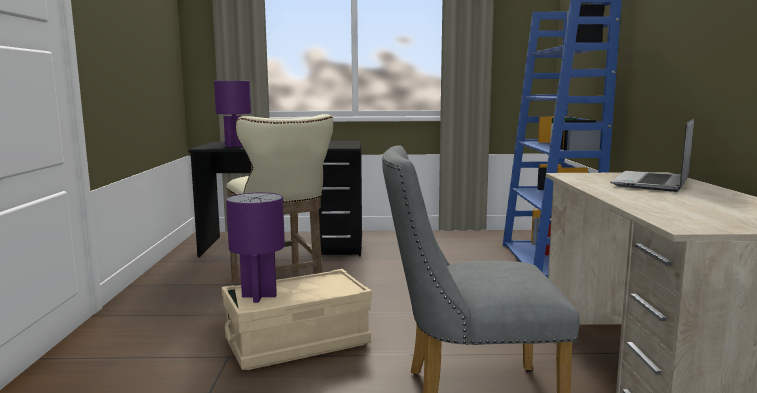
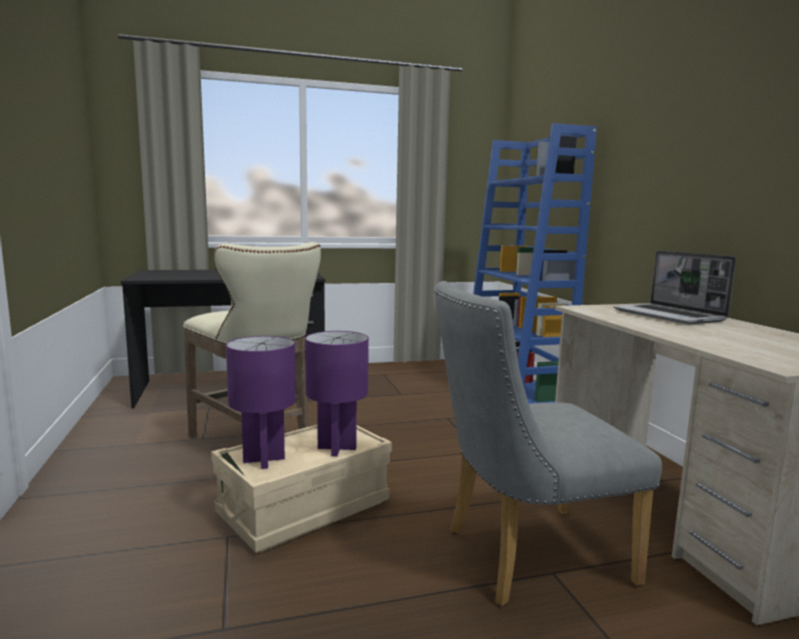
camera: 15 degrees left, 0 degrees up
(235, 146) = (176, 276): purple table lamp -> purple table lamp (337, 448)
(652, 183) = (669, 316): laptop -> laptop turned 45 degrees counterclockwise

